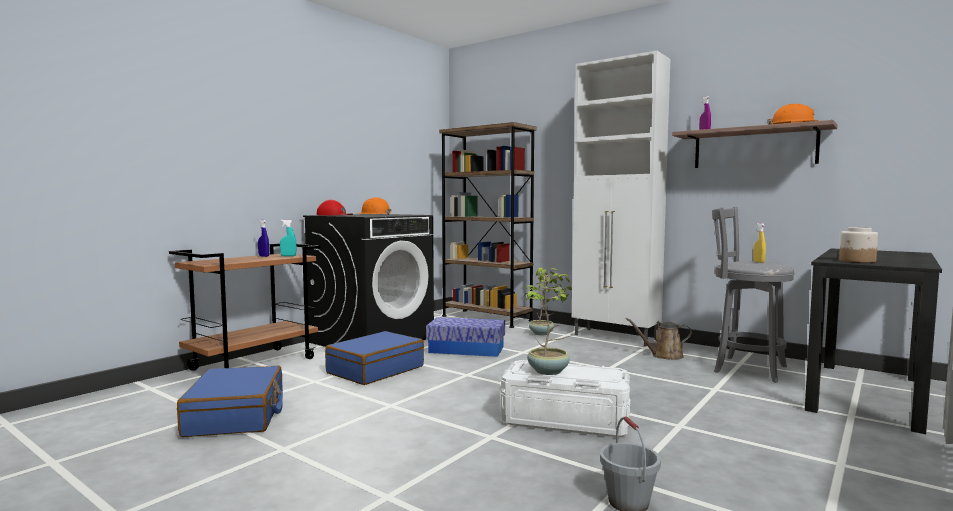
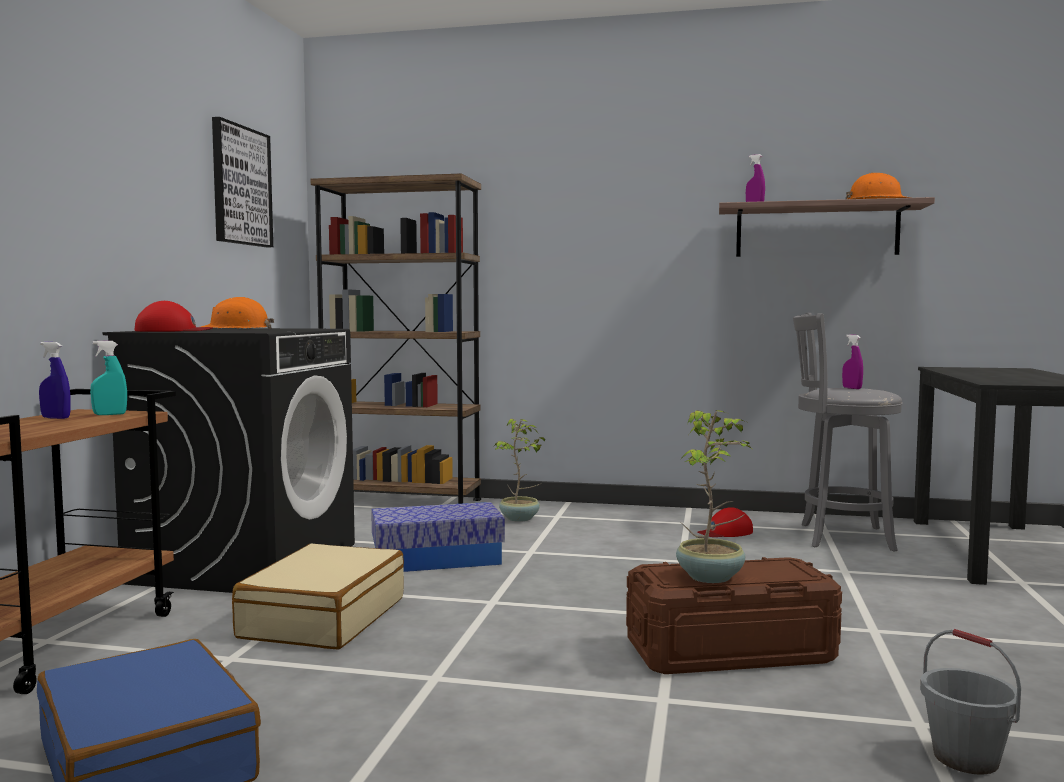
camera: 25 degrees left, 0 degrees up
(375, 370) = (323, 617): blue suitcase -> beige suitcase
(398, 136) = (240, 186): none -> picture
(565, 420) = (730, 651): white storage box -> brown storage box
(616, 337) = (631, 512): white cabinet -> none
(664, 356) = (725, 532): brown watering can -> red cap
(758, 262) = (852, 388): yellow spray bottle -> purple spray bottle
(857, 261) = (1018, 381): jar -> none

